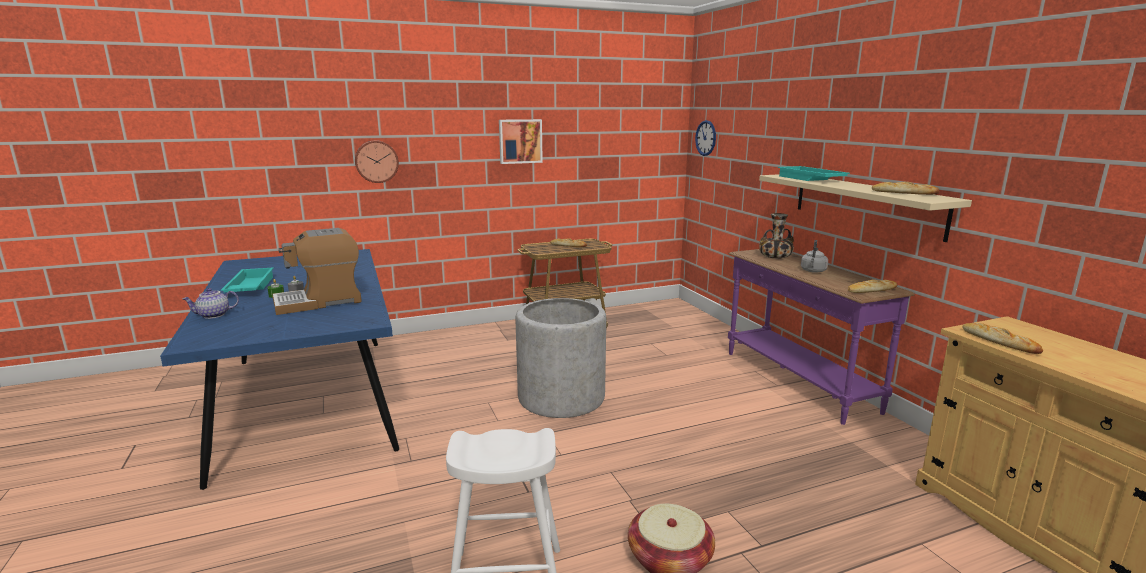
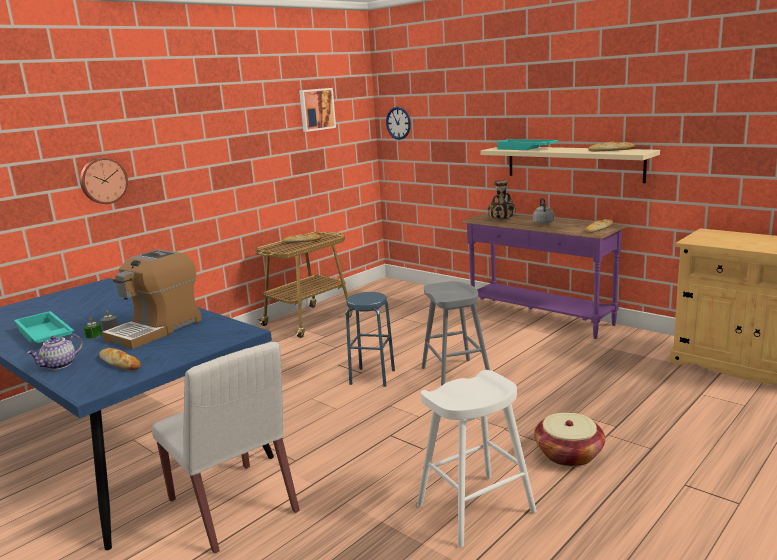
camera: 25 degrees left, 0 degrees up
(319, 487) = (233, 506): none -> white chair
(520, 141) = (238, 143): picture -> picture (316, 109)
(561, 397) = (372, 377): grey planter -> blue stool
(640, 421) = (456, 376): none -> grey stool
(999, 342) = (715, 243): bread -> bread (120, 363)

